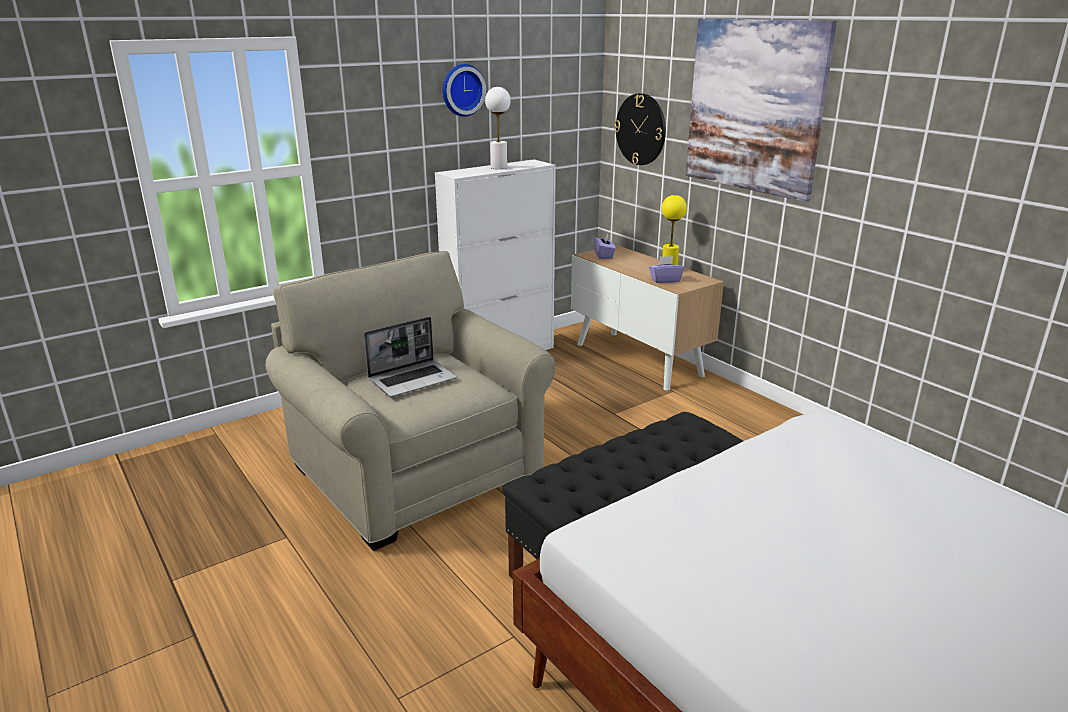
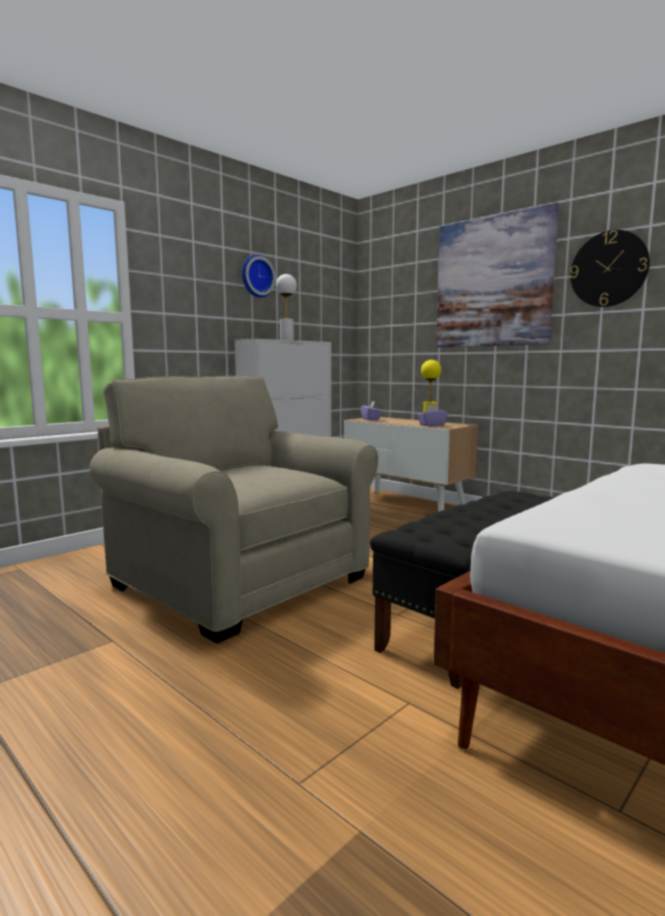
camera: 10 degrees left, 15 degrees down
(413, 379) = (245, 473): laptop -> none
(641, 129) = (392, 321): wall clock -> wall clock (608, 269)

